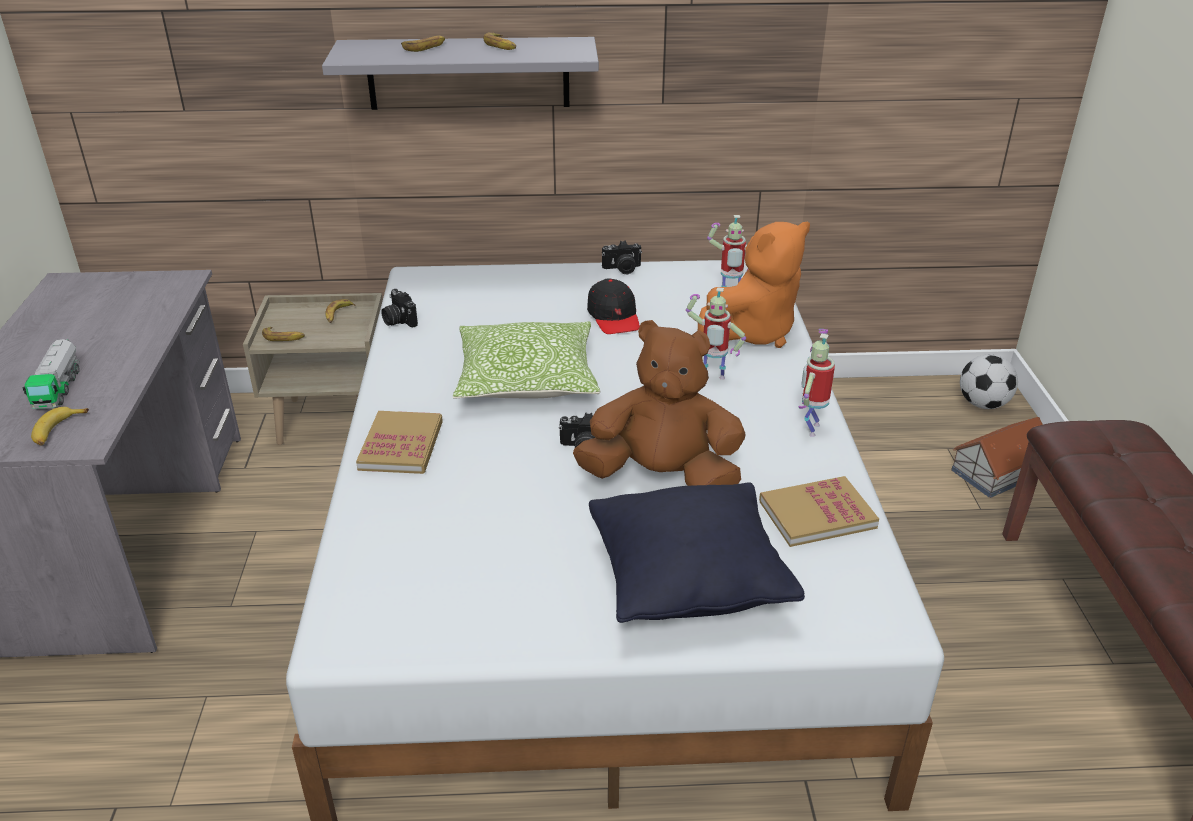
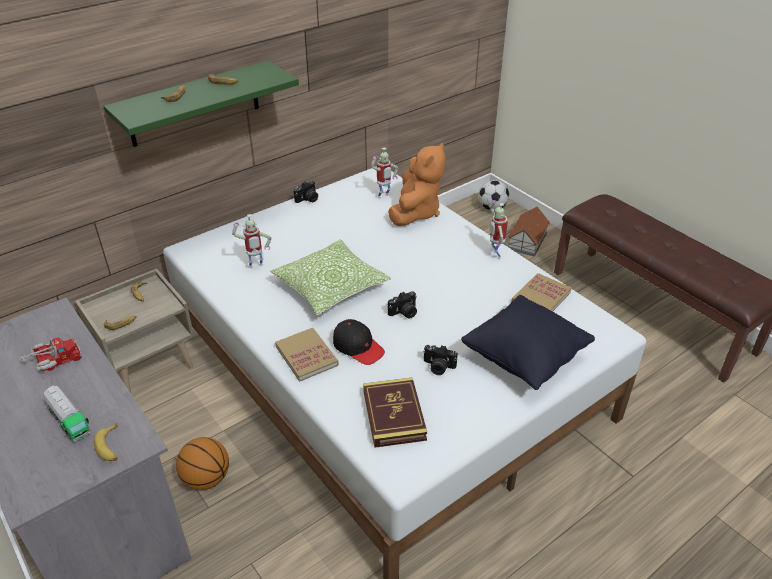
camera: 35 degrees left, 5 degrees up
(120, 325) = (53, 361): none -> toy truck
(262, 572) = (206, 478): none -> basketball
(398, 320) = (212, 282): camera -> camera (438, 367)
(418, 566) = (394, 415): none -> book
(468, 73) = (194, 104): grey shelf -> green shelf
(614, 317) = (335, 231): black cap -> black cap (358, 347)
(662, 478) = (457, 311): brown plush toy -> none
(712, 378) = (423, 247): toy robot -> toy robot (256, 267)

